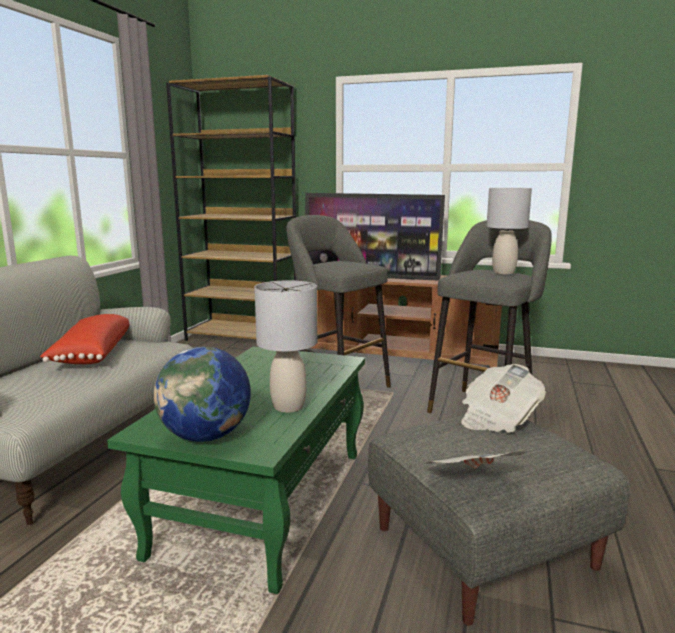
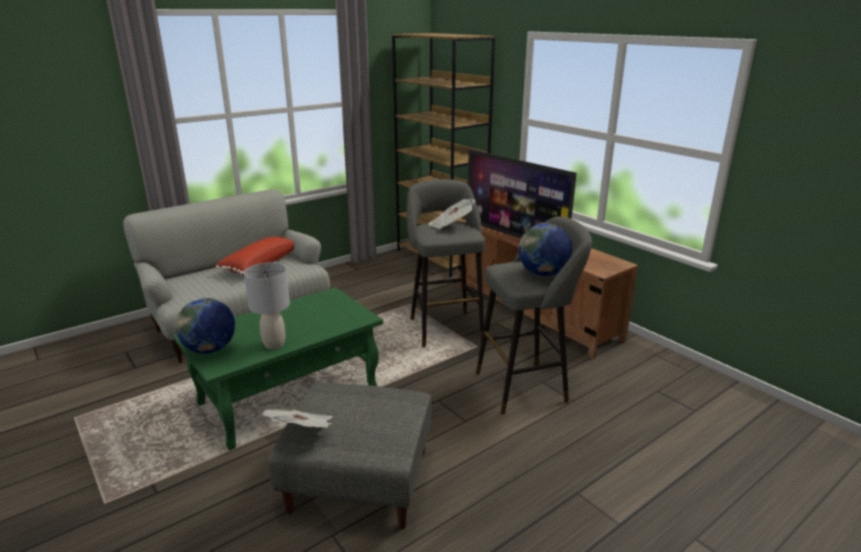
camera: 35 degrees right, 10 degrees up
(497, 419) = (399, 399): newspaper -> newspaper (451, 225)
(504, 272) = (543, 273): grey table lamp -> globe

